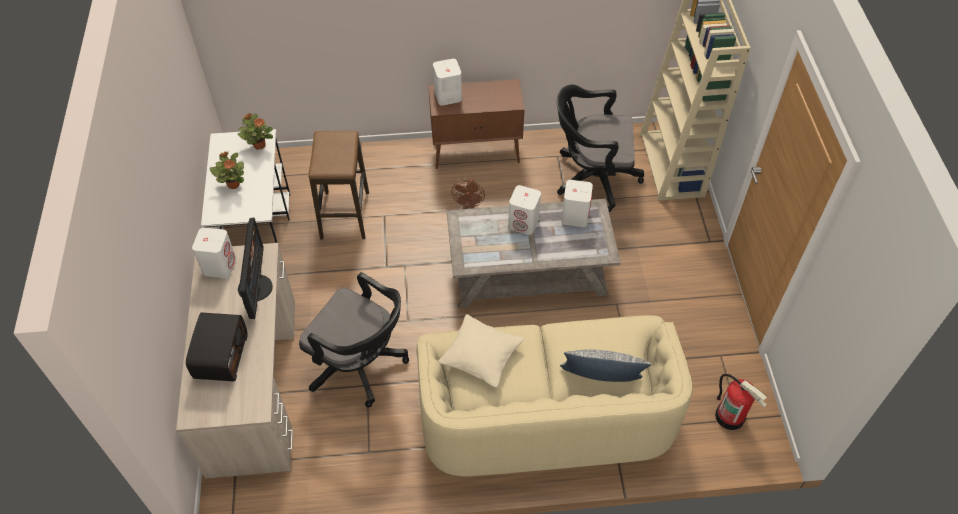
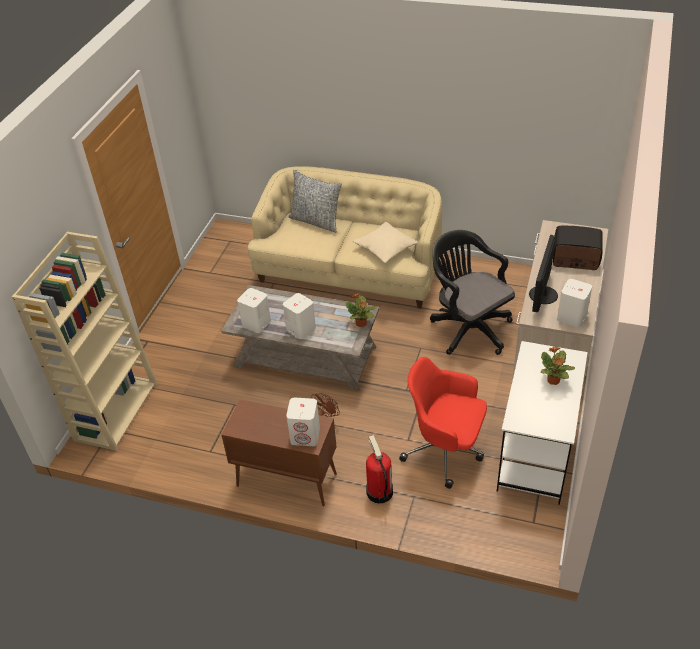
camera: 155 degrees left, 10 degrees down
(220, 356) = (575, 259): radio -> radio turned 75 degrees clockwise
(259, 145) = (522, 414): potted plant -> potted plant (361, 324)
(345, 215) = (445, 450): stool -> red office chair
(591, 178) = (196, 420): black office chair -> none
(730, 416) = (234, 243): fire extinguisher -> fire extinguisher (379, 492)

